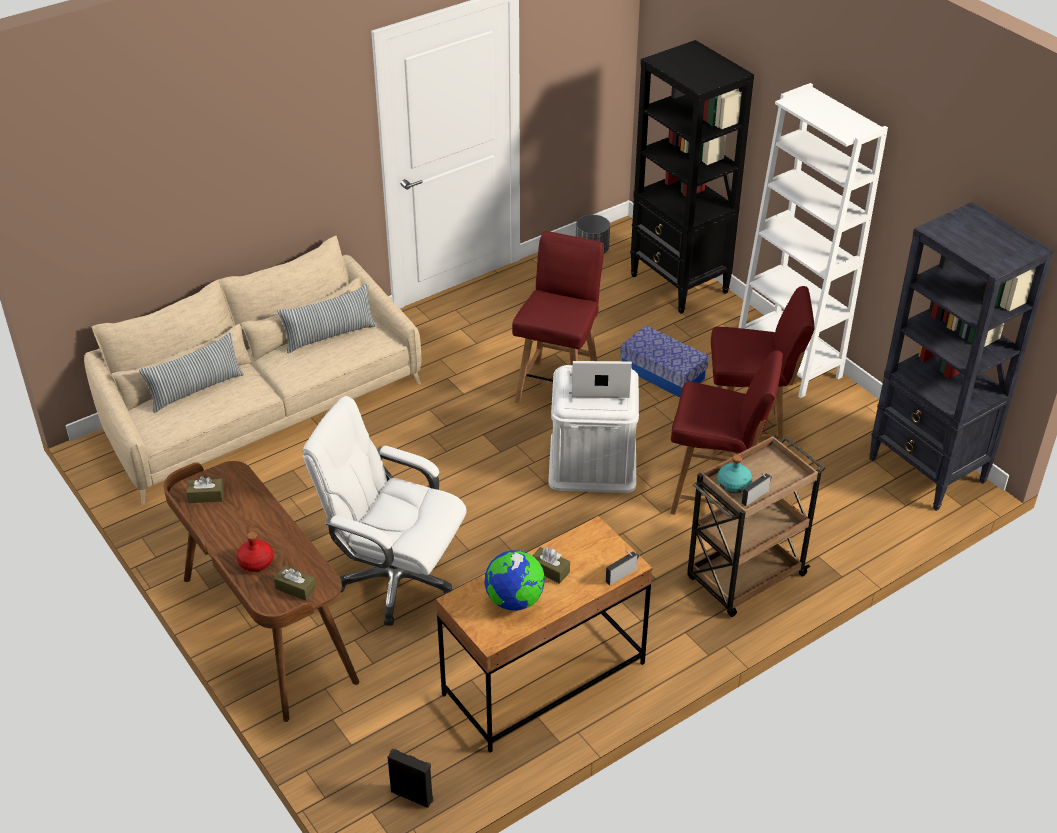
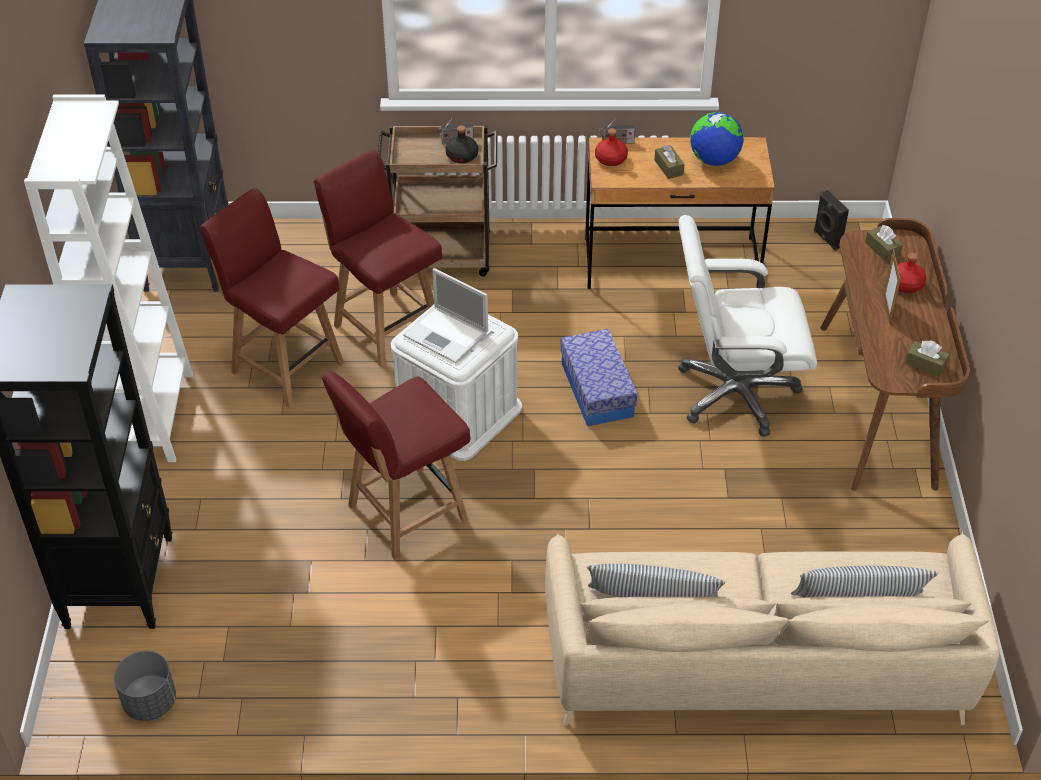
camera: 145 degrees left, 5 degrees up
(262, 530) = (886, 309): none -> picture frame
(395, 579) = (734, 393): white office chair -> white office chair turned 120 degrees clockwise
(610, 553) = (610, 159): none -> red bottle
(663, 373) = (282, 471): storage box -> storage box (597, 390)
(734, 485) = (462, 156): turquoise bottle -> black bottle

